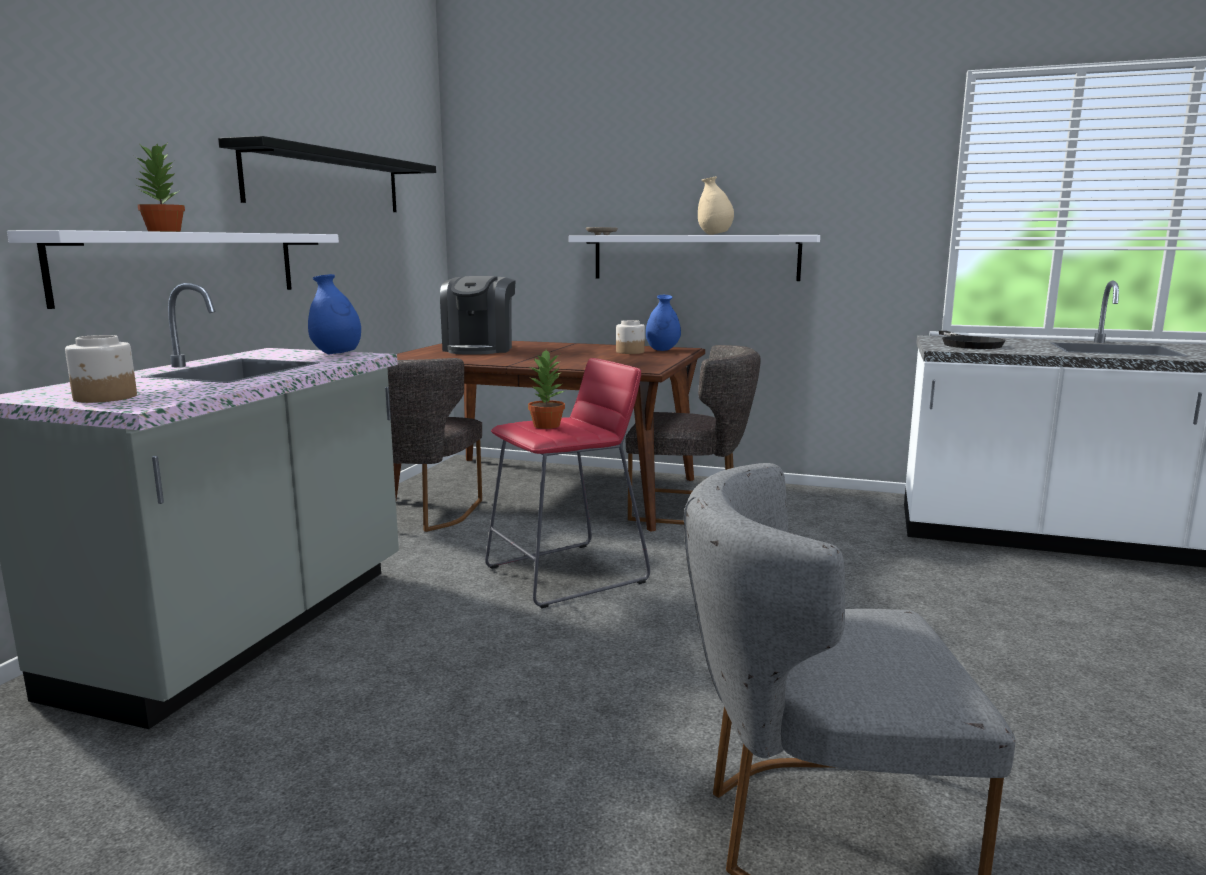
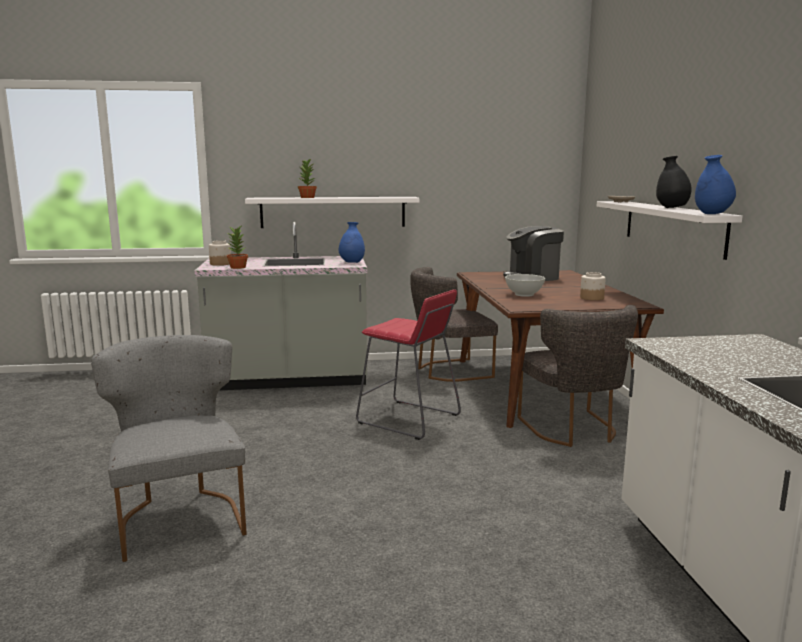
camera: 65 degrees right, 0 degrees up
(326, 181) = (444, 165): black shelf -> none
(547, 425) = (403, 323): potted plant -> potted plant (238, 267)
(575, 361) = (524, 294): none -> white bowl
(662, 350) = (621, 302): blue vase -> blue vase (712, 214)
(714, 234) = (672, 208): beige vase -> black vase
(968, 344) = (717, 348): black frying pan -> none

